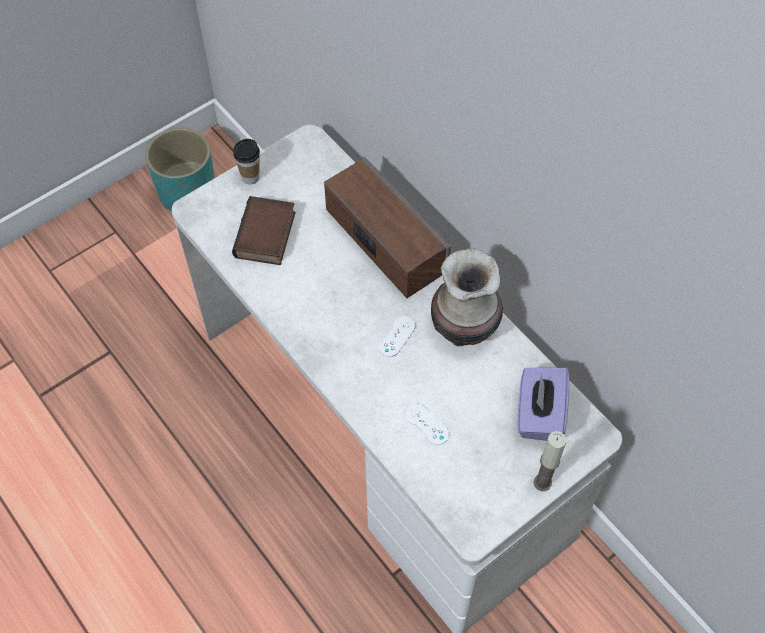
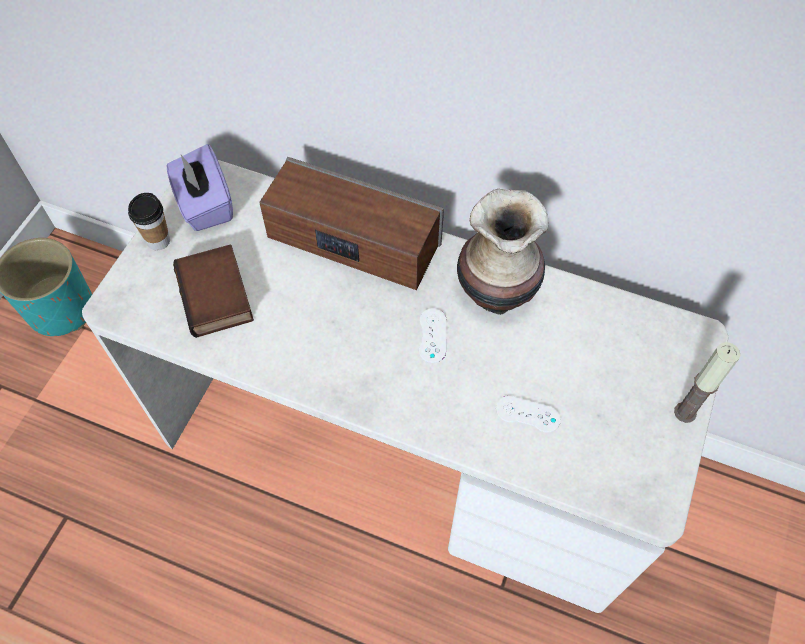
camera: 30 degrees left, 0 degrees up
(539, 414) = (631, 343): purple tissue box -> purple tissue box (205, 205)

